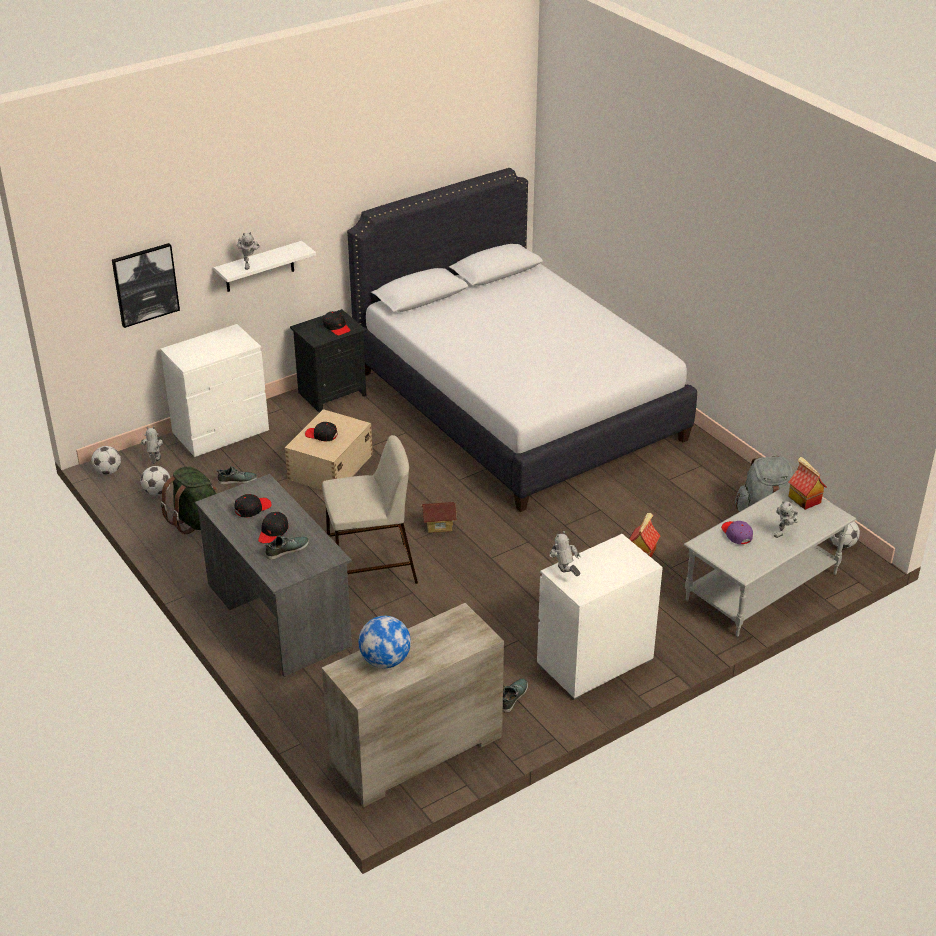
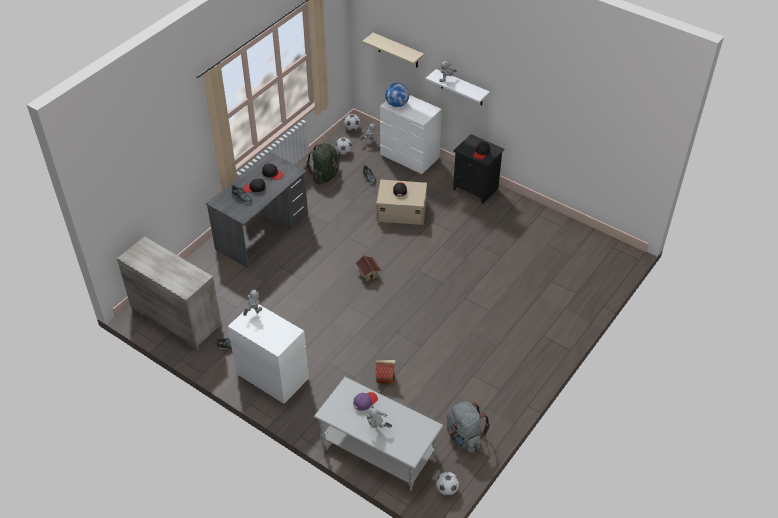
camera: 70 degrees right, 10 degrees up
(145, 284) = (398, 51): picture -> beige shelf
(370, 569) = (315, 256): beige stool -> none
(385, 660) = (155, 258): globe -> globe (397, 104)
(517, 405) = (516, 276): white bed -> none
(803, 499) = (421, 433): toy house -> none

